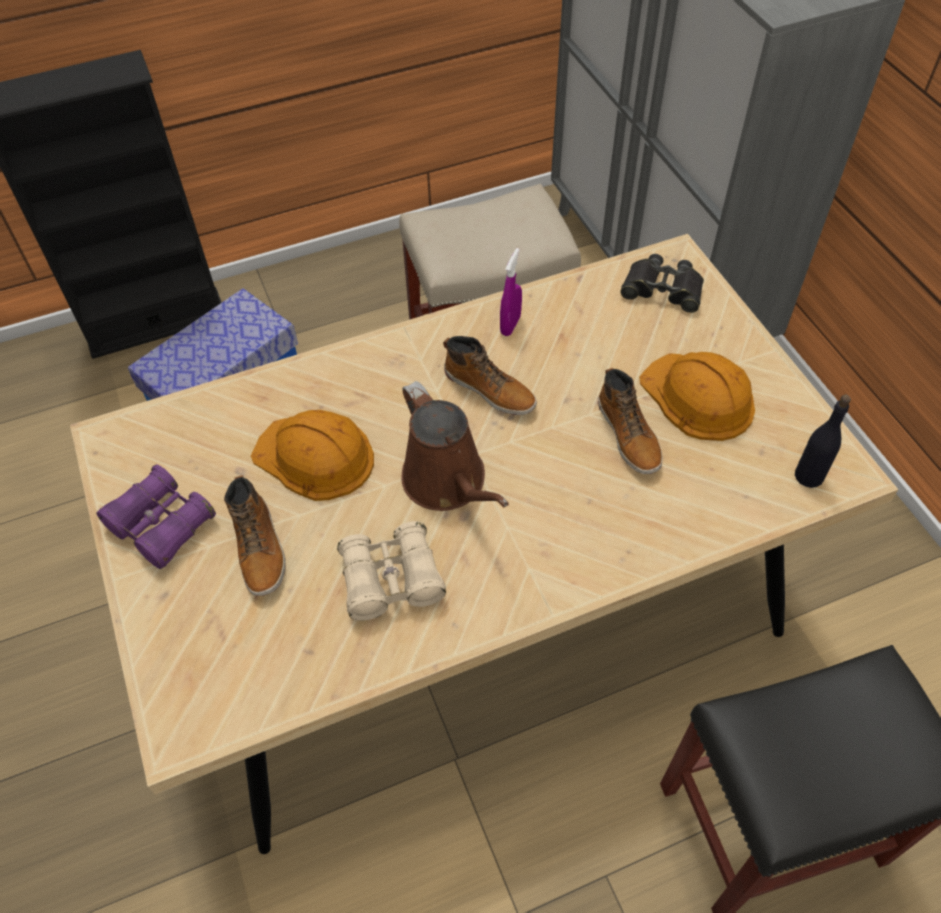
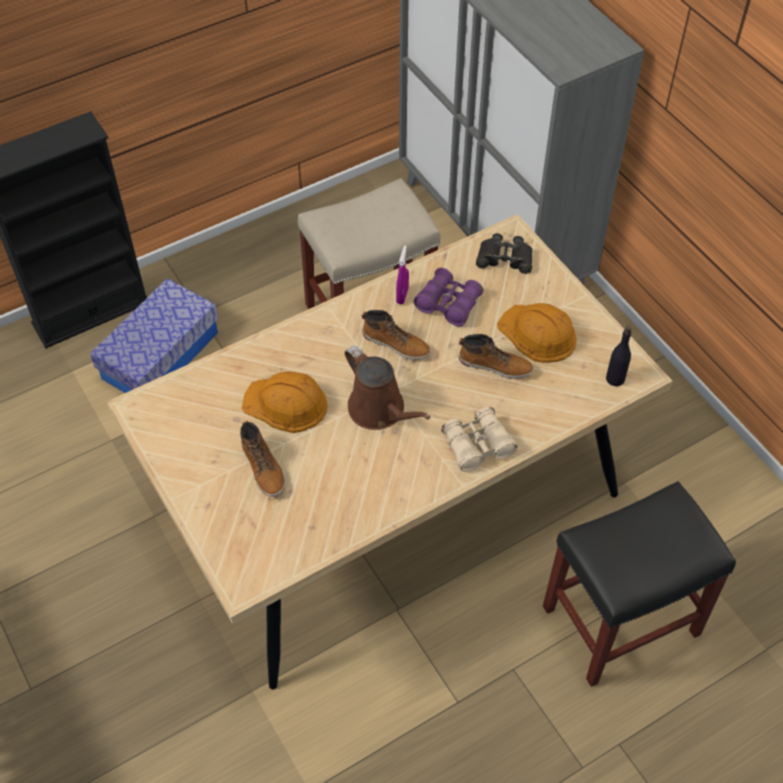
camera: 10 degrees left, 0 degrees up
(162, 525) = (193, 461): purple binoculars -> purple binoculars (448, 304)
(391, 580) = (355, 477): beige binoculars -> beige binoculars (477, 446)
(629, 435) = (495, 365): boot -> boot turned 45 degrees counterclockwise

